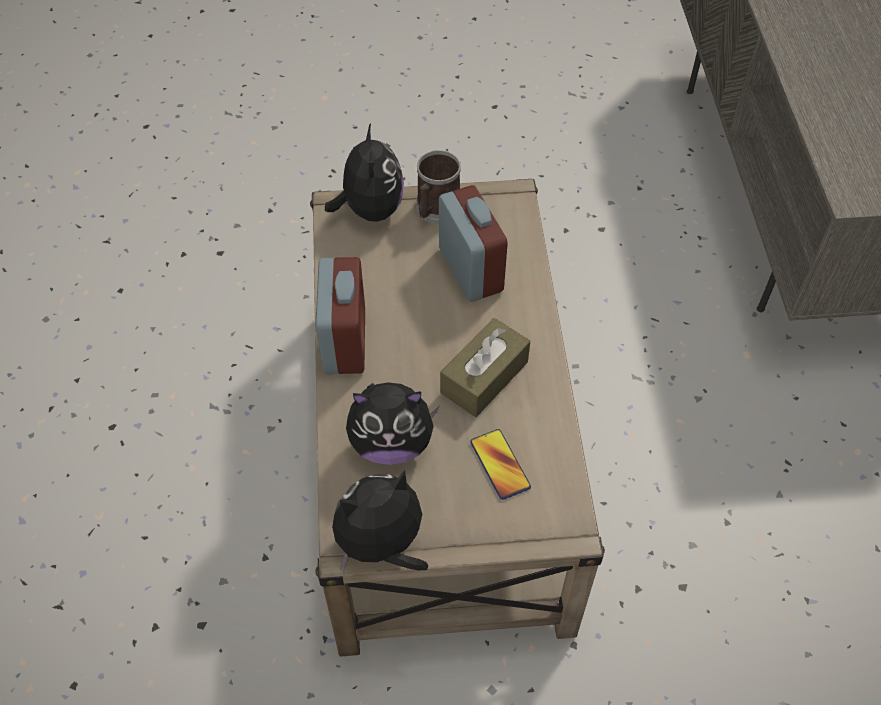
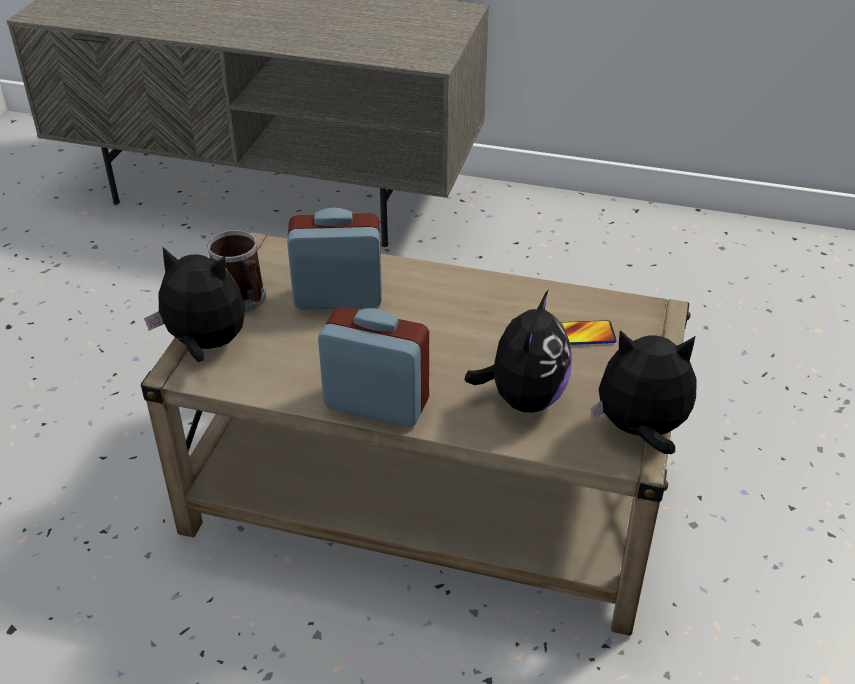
camera: 70 degrees left, 15 degrees down
(382, 545) = (640, 431): plush toy -> plush toy turned 105 degrees clockwise
(484, 377) = (473, 320): brown tissue box -> none

